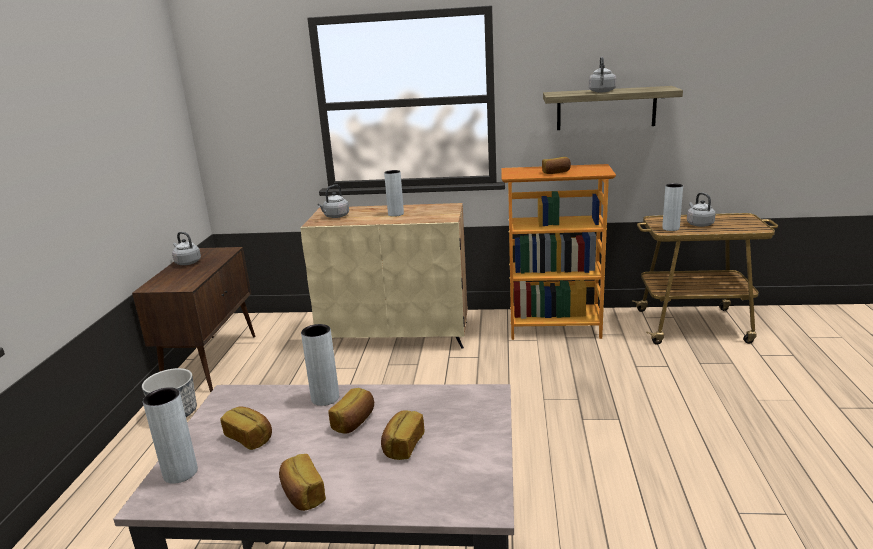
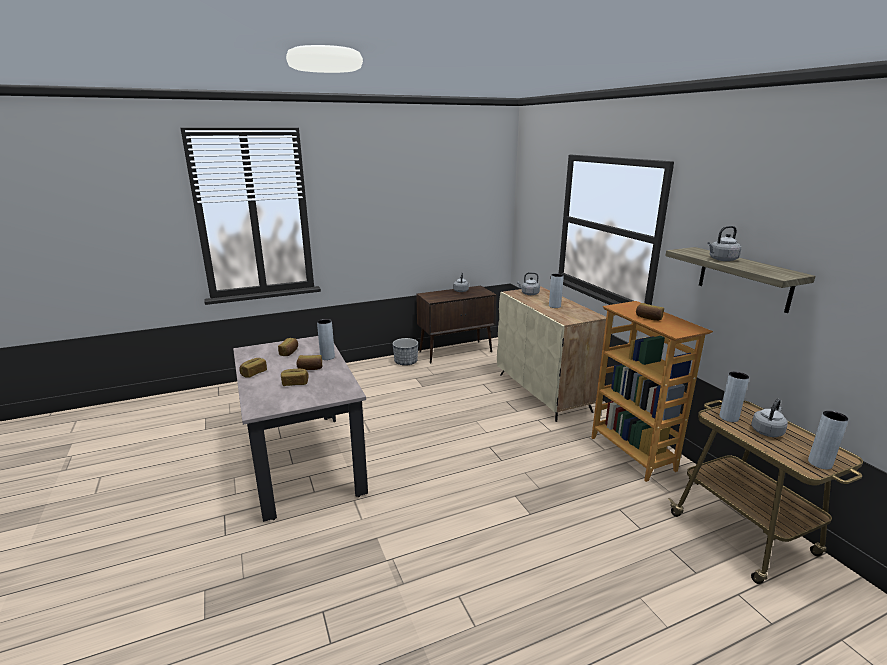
camera: 60 degrees right, 0 degrees up
(180, 473) = (261, 348): grey vase -> grey vase (820, 463)

